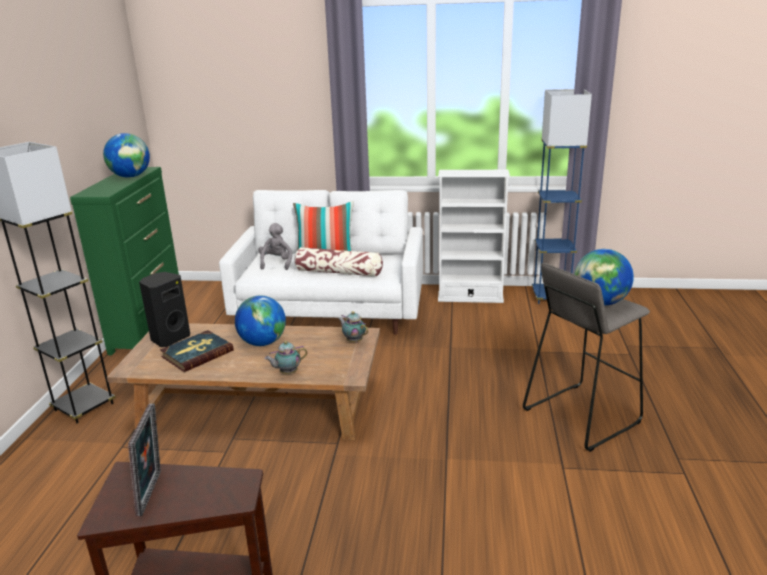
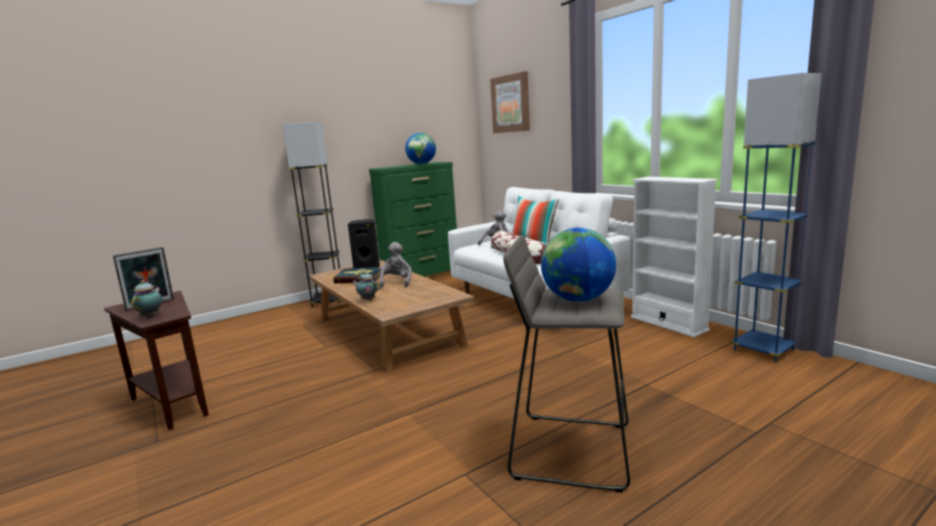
camera: 50 degrees right, 10 degrees down
(215, 83) = (511, 103): none -> picture
(262, 343) = (396, 282): globe -> grey plush toy
(353, 341) = (440, 297): teapot -> teapot (151, 316)

